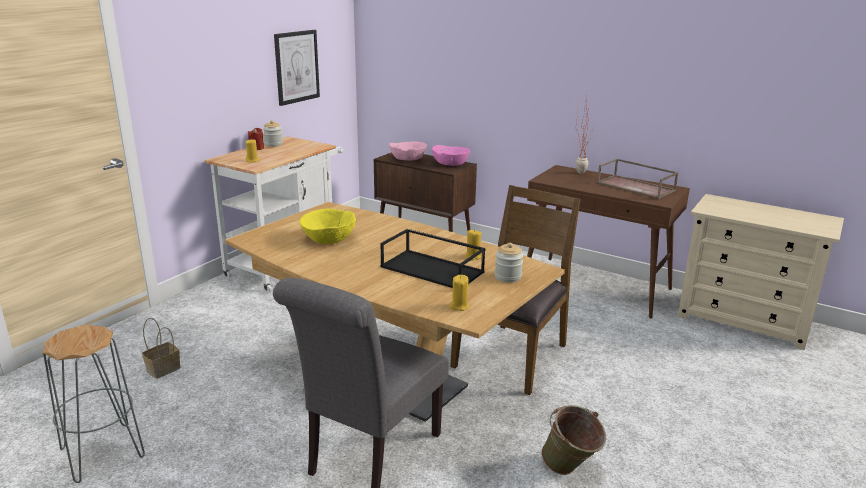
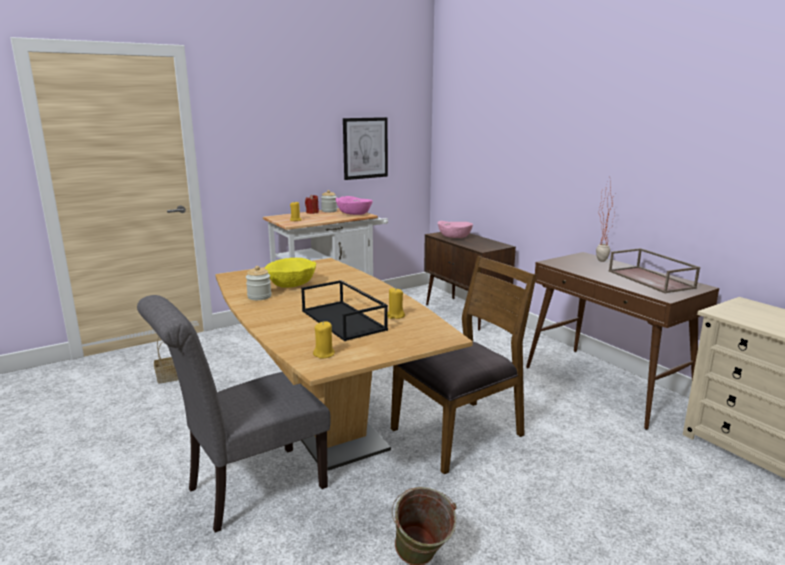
camera: 25 degrees right, 5 degrees down
(103, 453) = (72, 429): grey stool -> none
(450, 164) = (489, 244): pink bowl -> pink bowl (354, 214)
(508, 277) = (405, 338): jar -> jar (259, 296)

